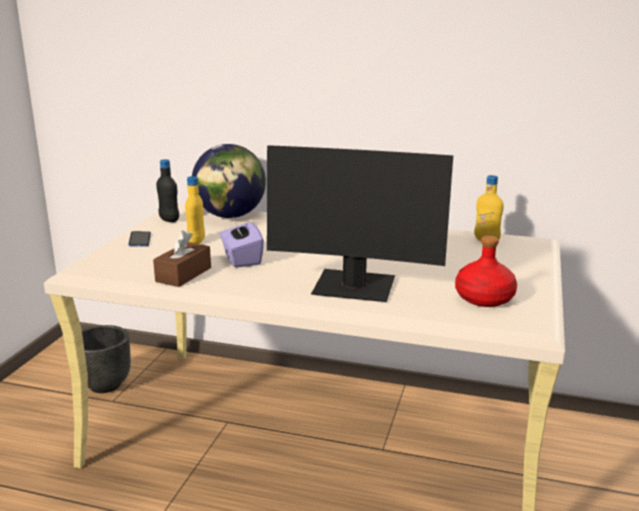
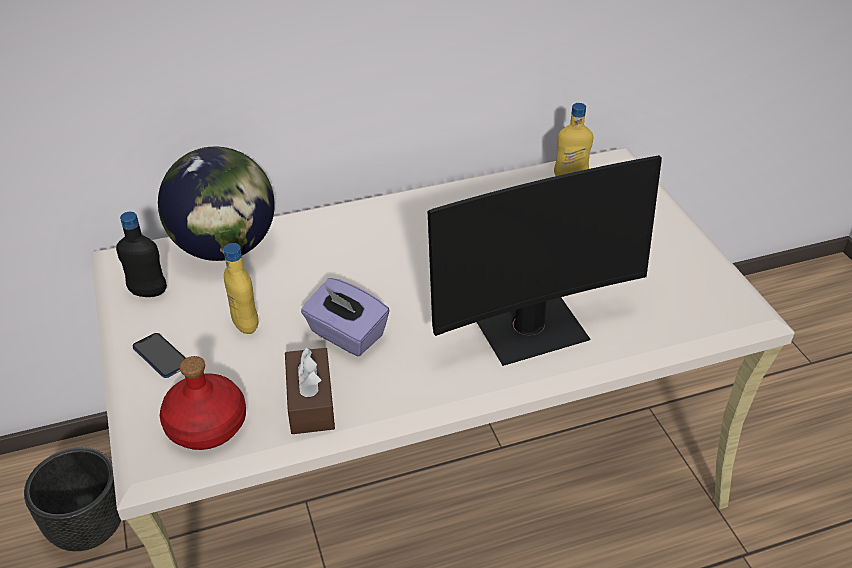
camera: 35 degrees left, 20 degrees up
(483, 298) = (667, 286): red bottle -> red bottle (206, 426)

